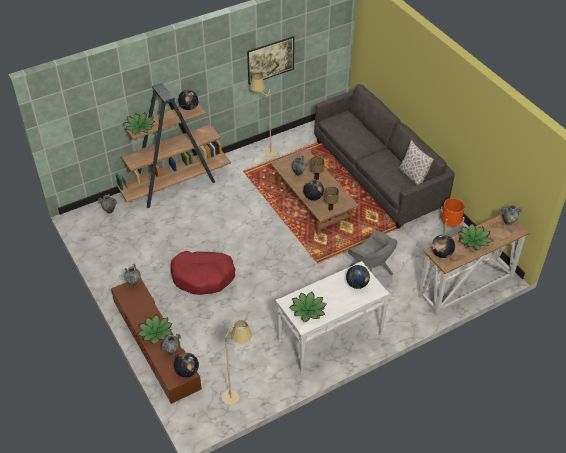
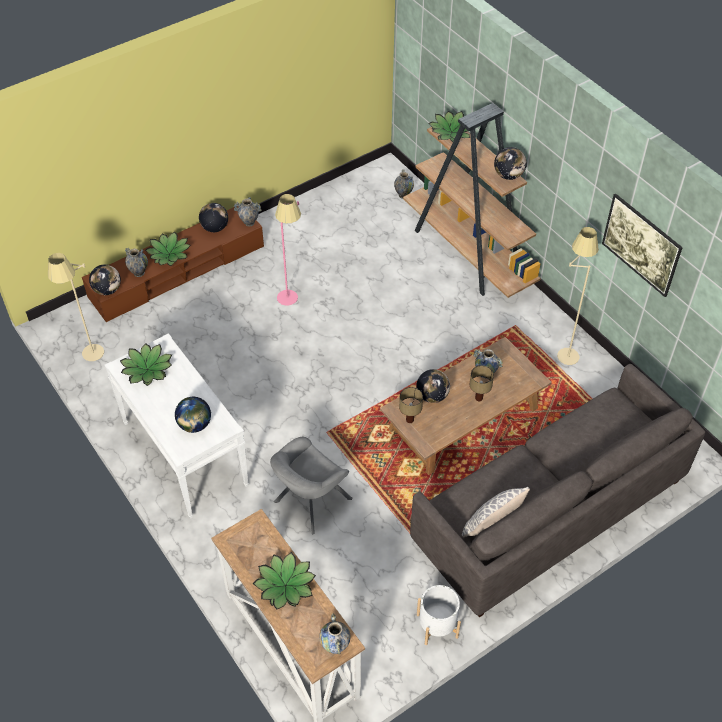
camera: 85 degrees right, 5 degrees up
(203, 276) = (292, 303): red dog bed -> pink floor lamp
(441, 254) = (252, 534): globe -> globe (215, 228)
(450, 225) = (437, 626): orange planter -> white planter

